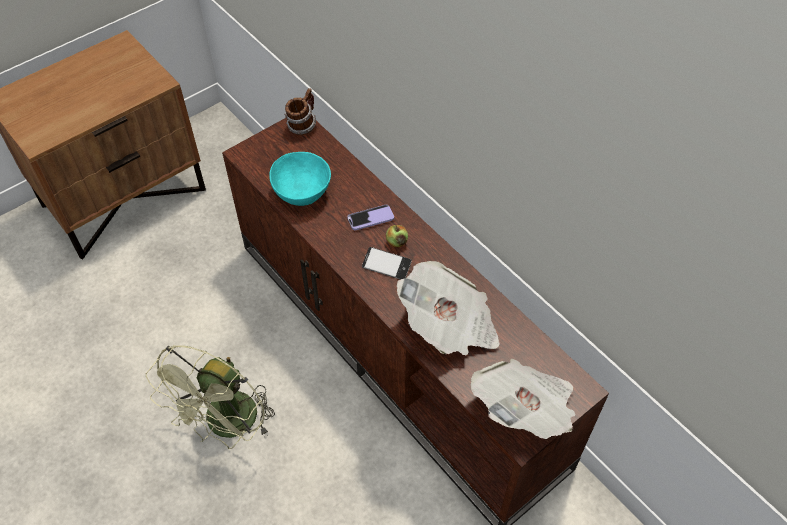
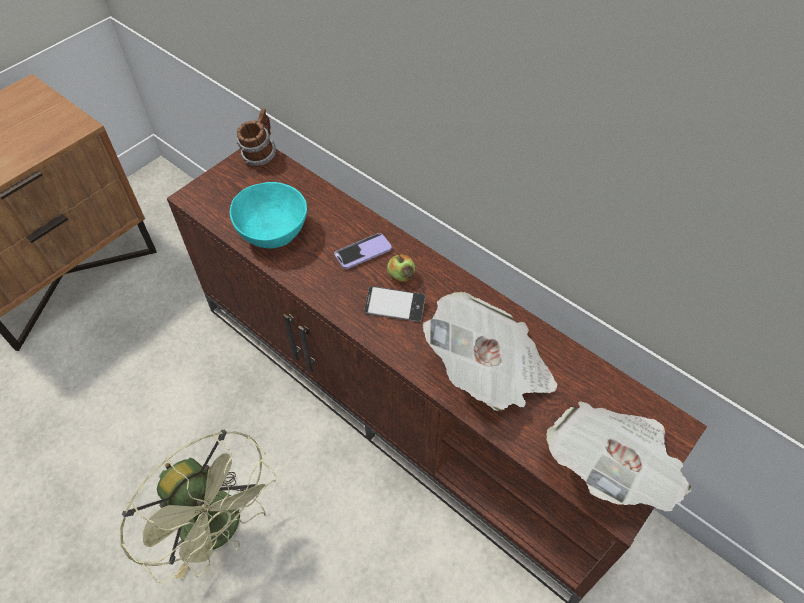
camera: 10 degrees left, 0 degrees up
(227, 426) = (221, 528): green fan -> green fan turned 60 degrees counterclockwise

